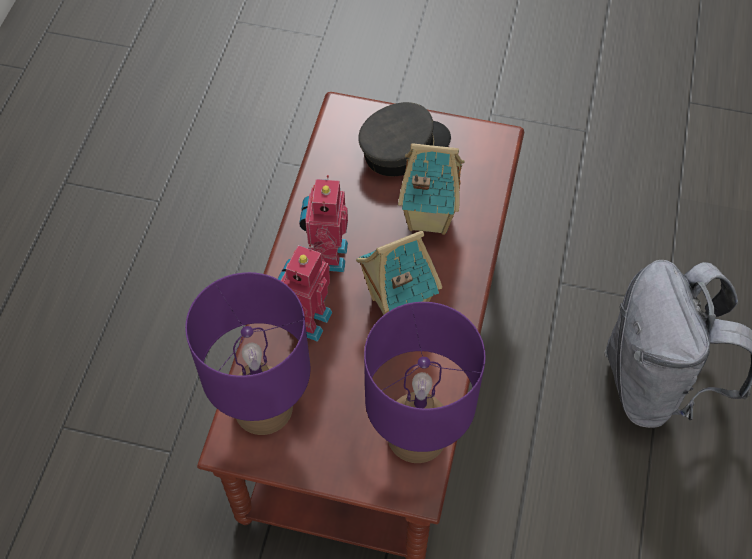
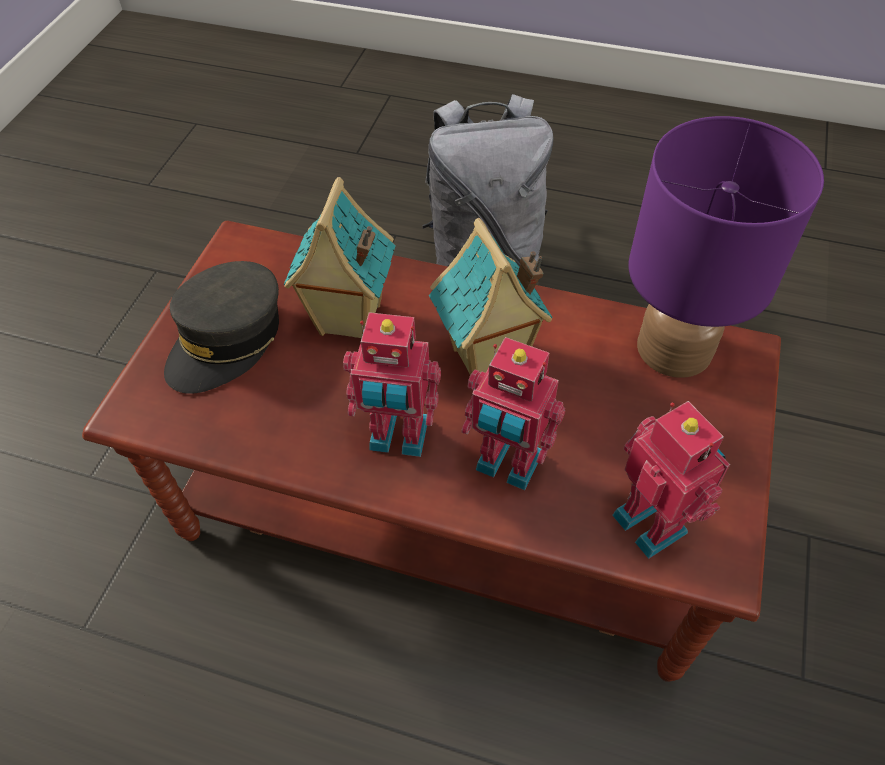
camera: 85 degrees left, 5 degrees down
(264, 407) = (653, 521): purple table lamp -> toy robot
(403, 149) = (227, 340): grey cap -> grey cap turned 120 degrees counterclockwise

